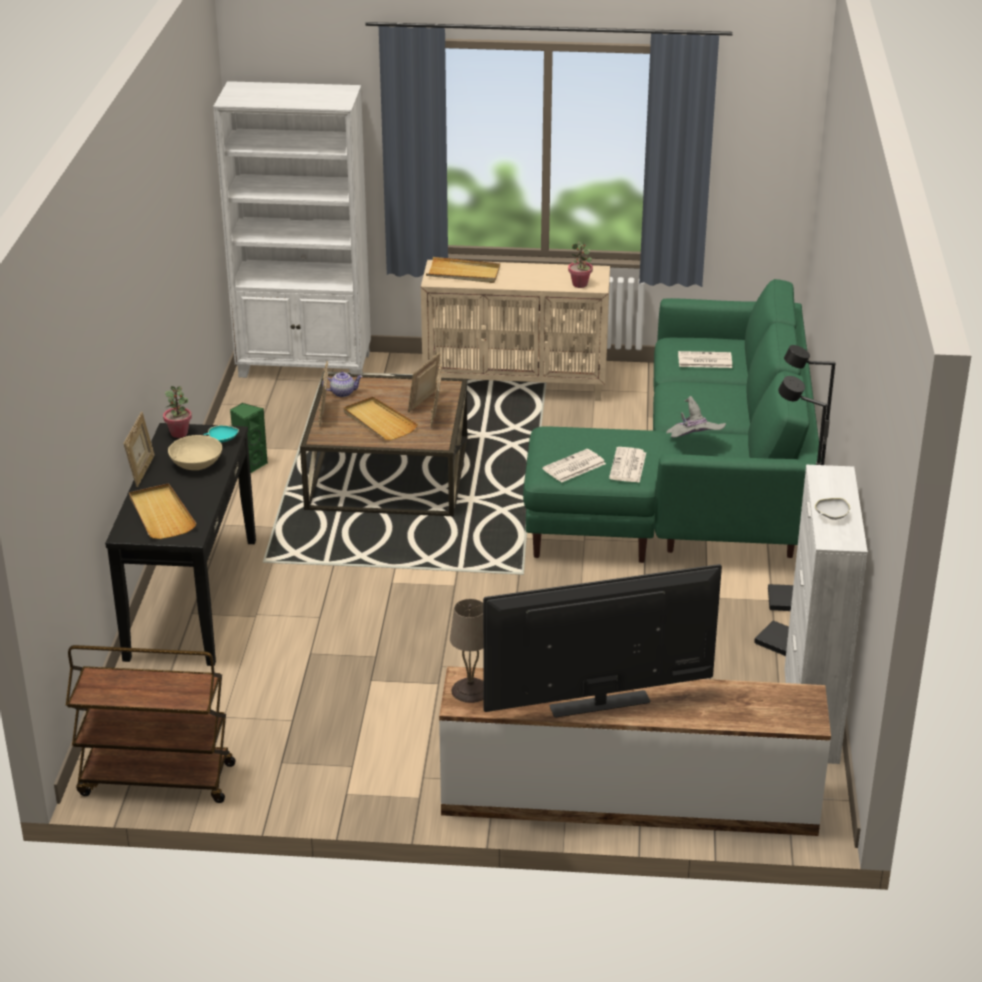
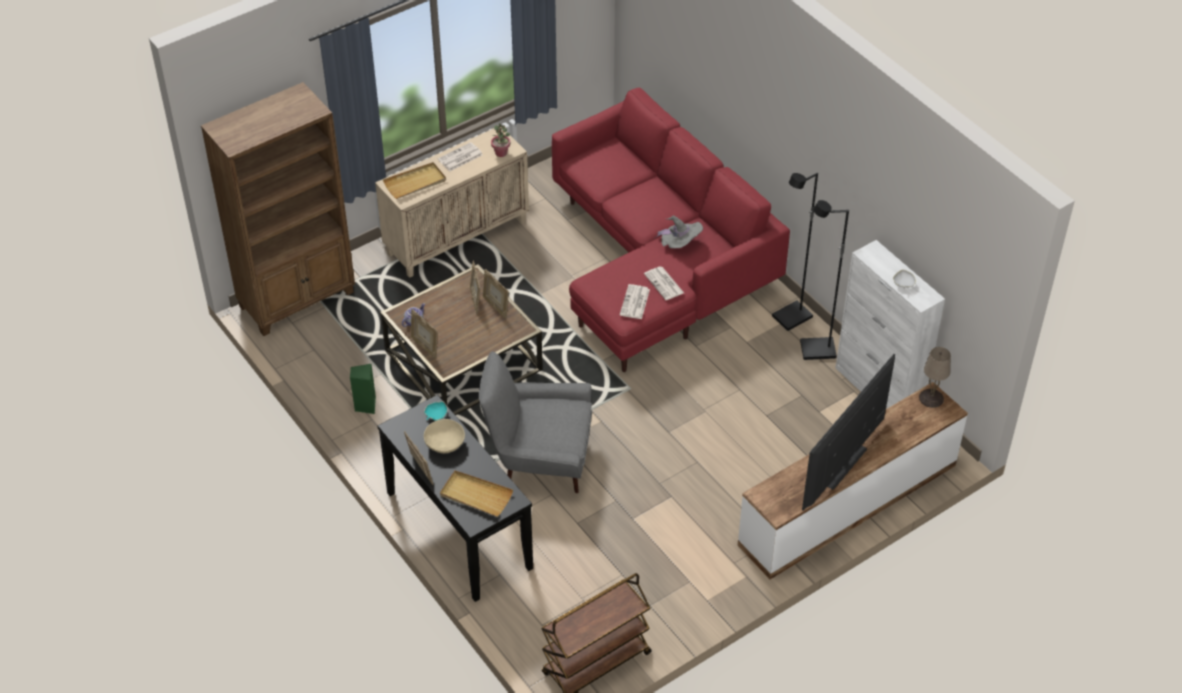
camera: 40 degrees left, 15 degrees up
(179, 433) = (402, 426): potted plant -> none
(305, 366) = (298, 299): white bookcase -> brown bookcase
(347, 584) = (539, 460): none -> grey armchair
(379, 421) = (466, 332): beige tray -> none
(469, 690) = (772, 501): beige table lamp -> beige table lamp (930, 398)
(697, 489) = (657, 262): green sofa -> red sofa
(704, 360) = (614, 170): newspaper -> newspaper (460, 158)

